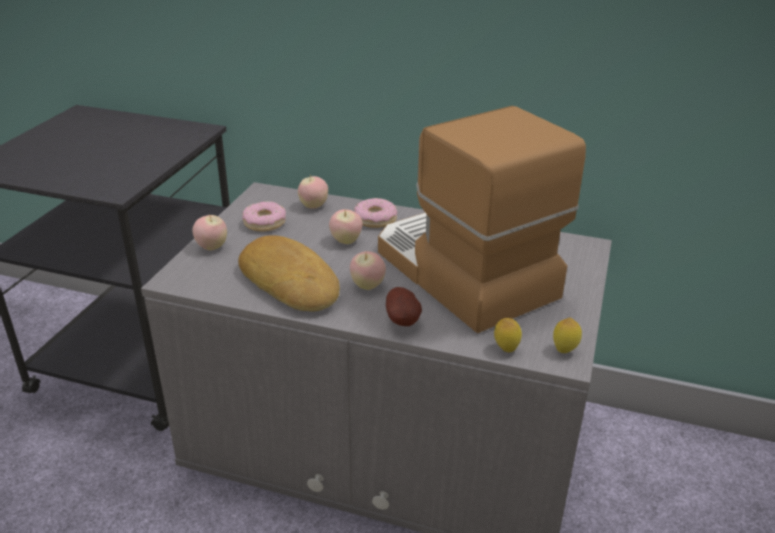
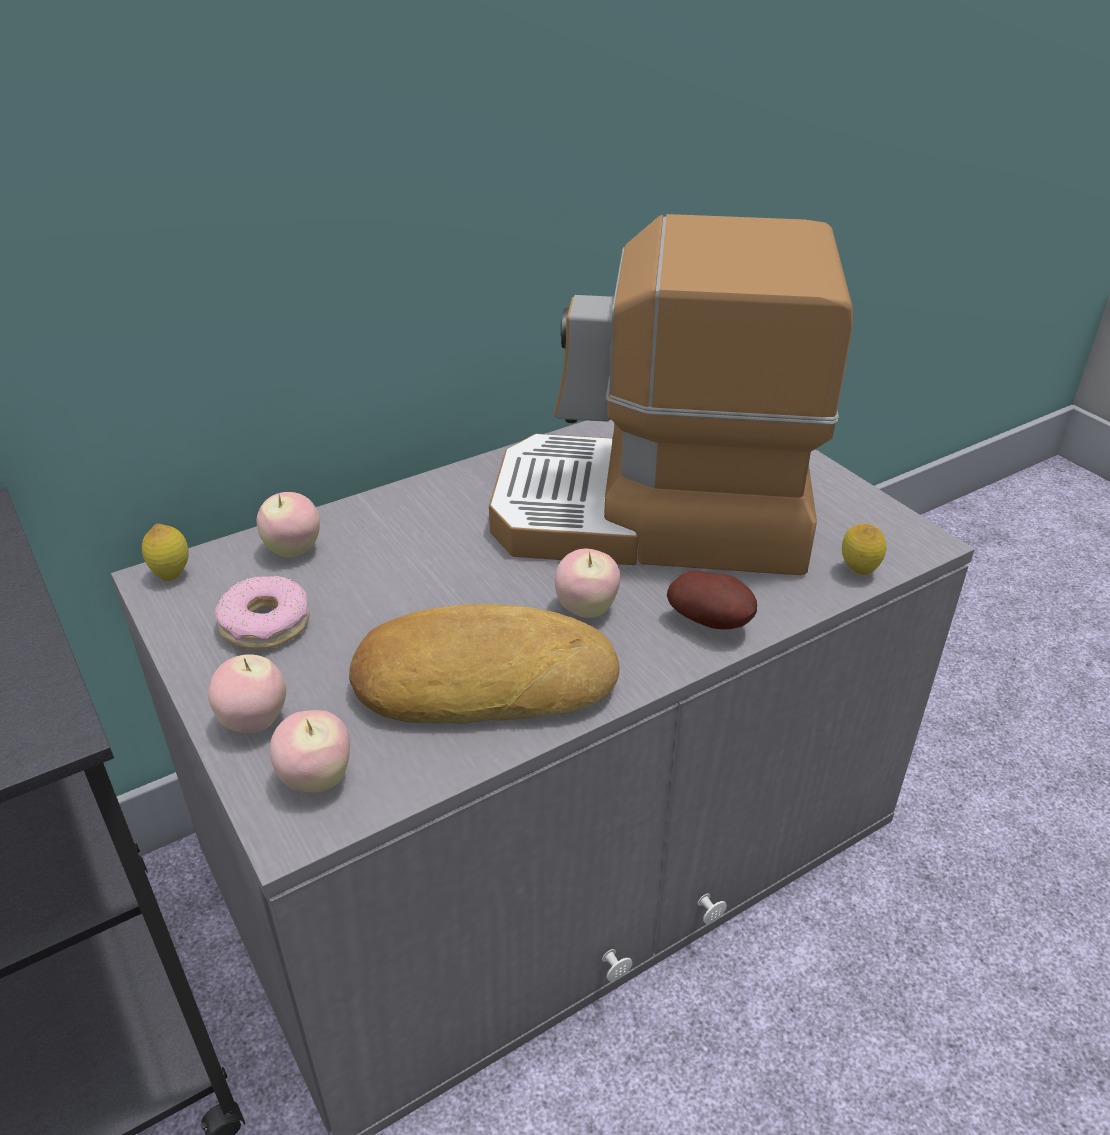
camera: 50 degrees left, 5 degrees up
(346, 241) = (440, 569): apple -> apple (317, 779)
(375, 219) = (419, 514): donut -> none
(564, 350) = (899, 532): lemon -> lemon (172, 575)

